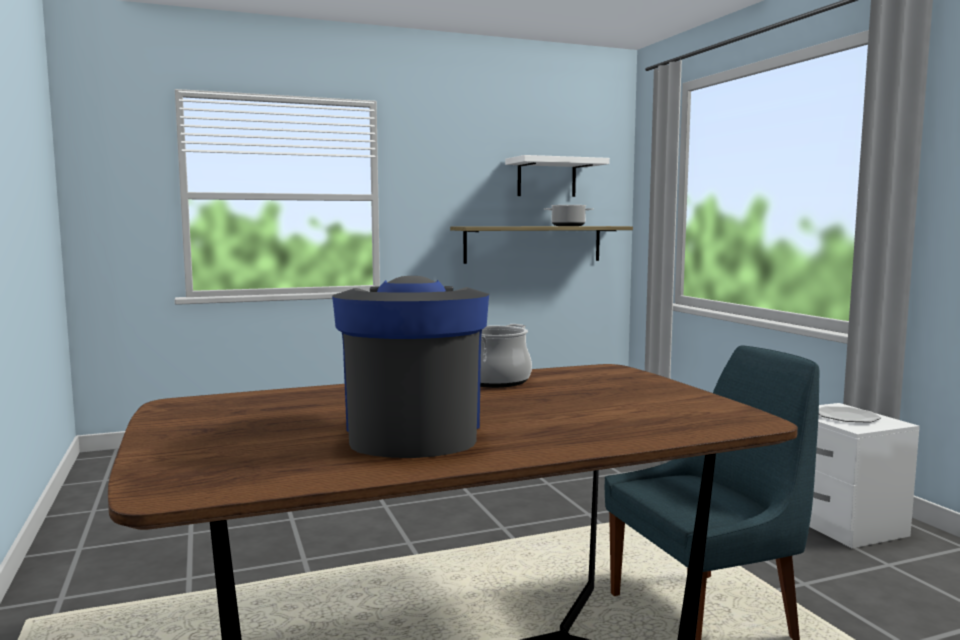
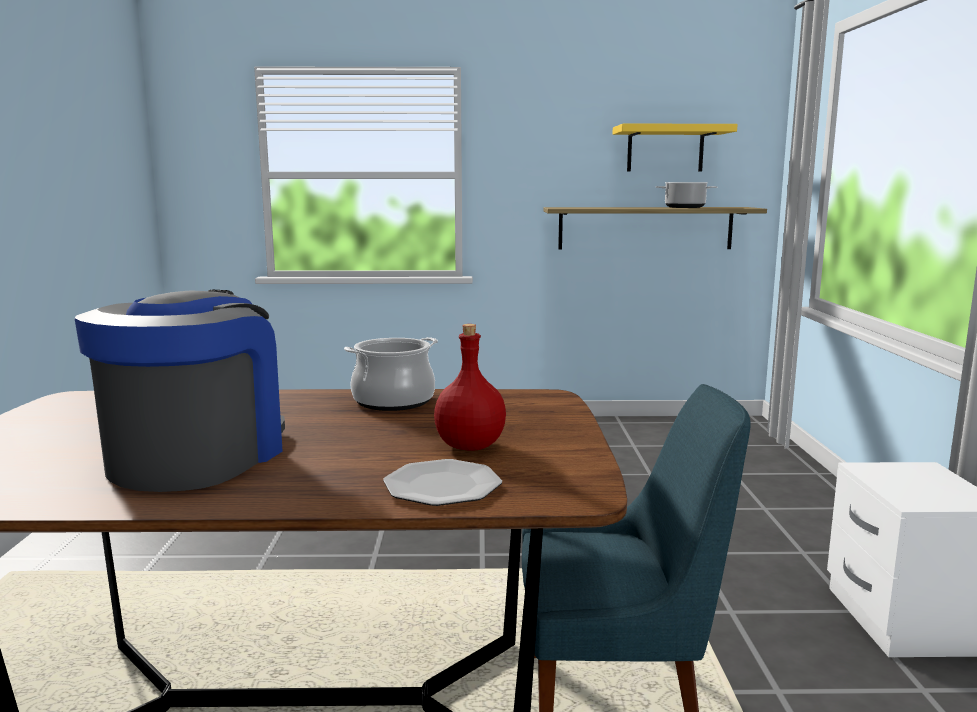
camera: 20 degrees right, 5 degrees up
(546, 178) = (665, 149): white shelf -> yellow shelf
(617, 403) = (469, 446): none -> red bottle
(846, 416) = (918, 484): plate -> plate (442, 486)

